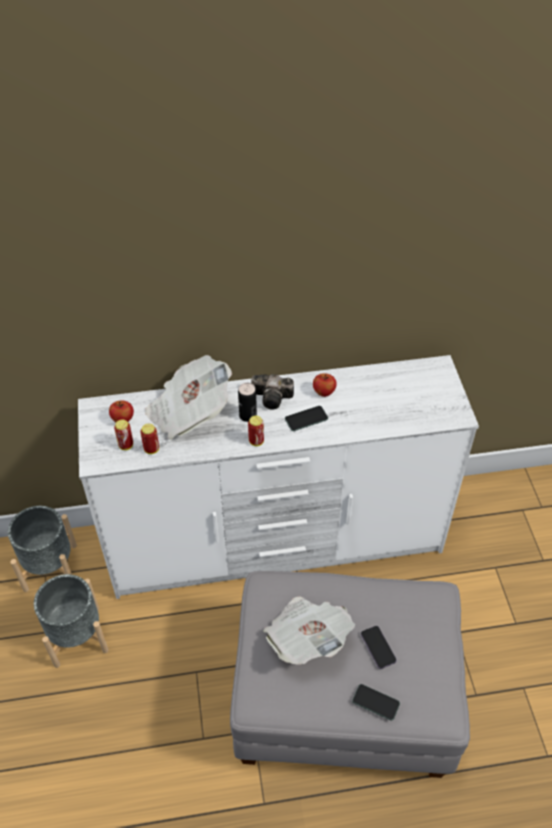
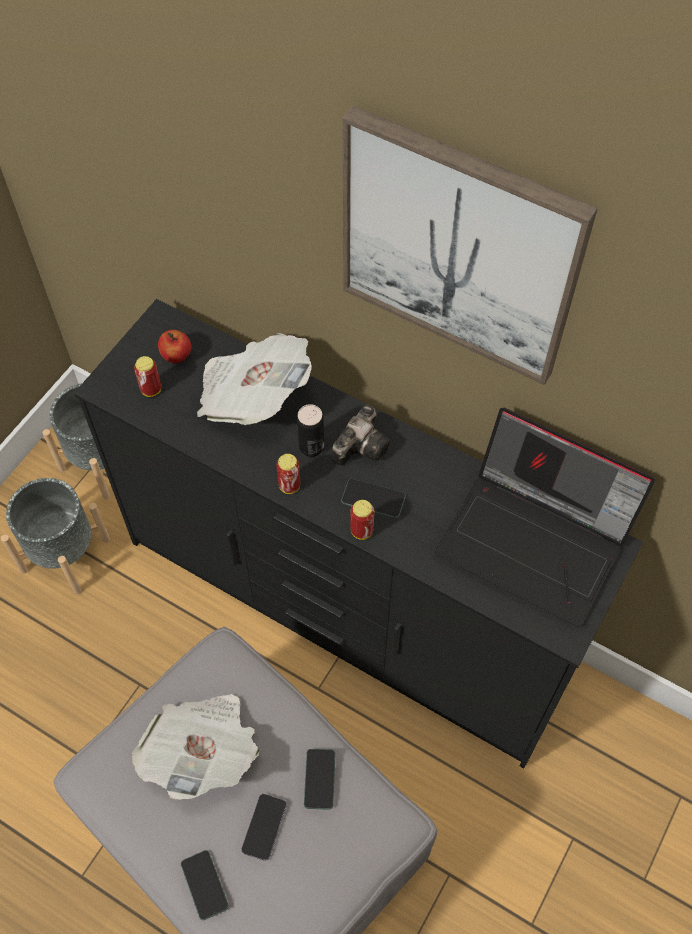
camera: 40 degrees right, 10 degrees up
(151, 449) = (172, 413): can -> can (361, 531)
(274, 398) = (362, 445): camera -> camera turned 105 degrees counterclockwise
(277, 542) = (347, 608): white dresser -> black dresser
(305, 224) = (459, 248): none -> picture
(324, 392) = (428, 479): apple -> none
(381, 602) = (319, 779): none -> phone
(404, 386) = (536, 541): none -> laptop

